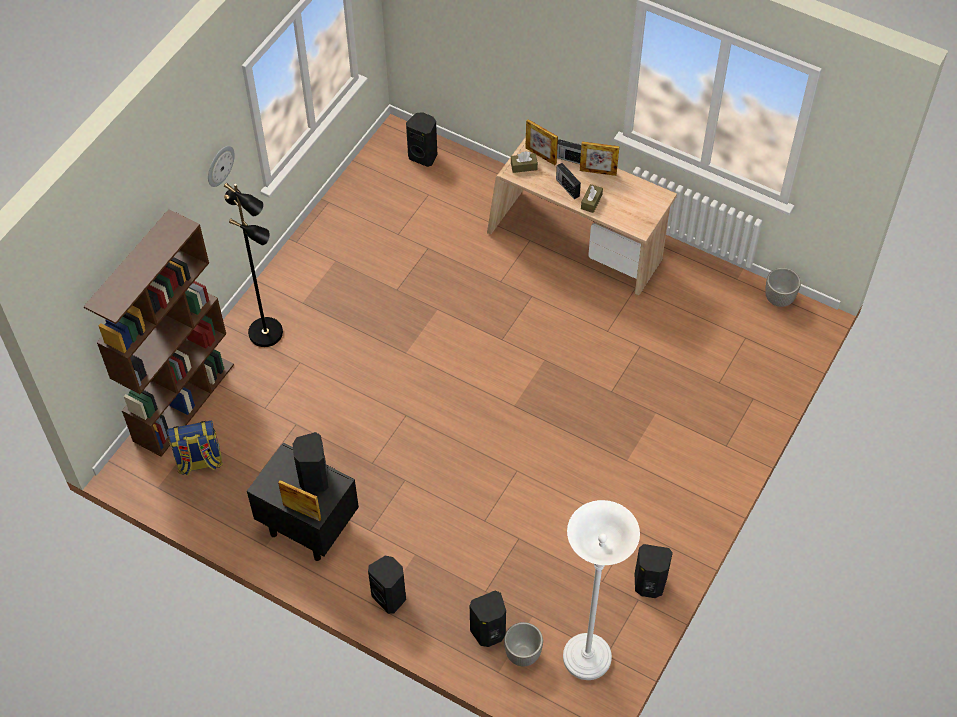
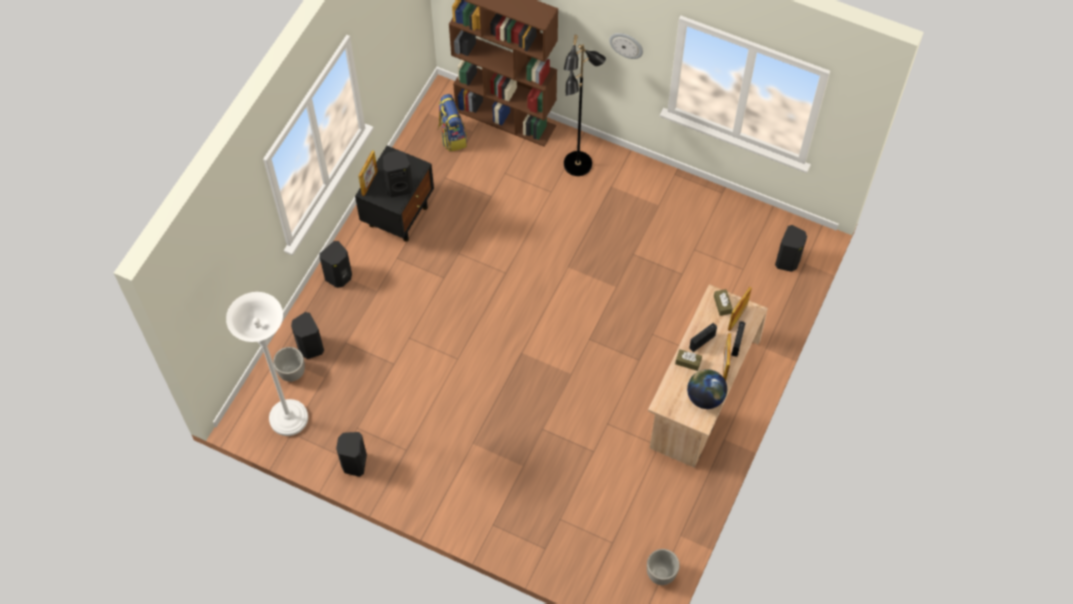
camera: 85 degrees right, 5 degrees up
(633, 191) = (705, 397): none -> globe

